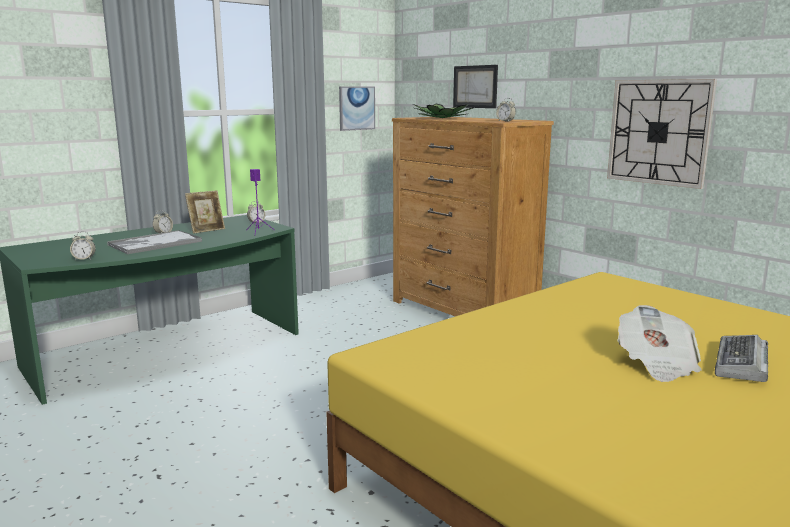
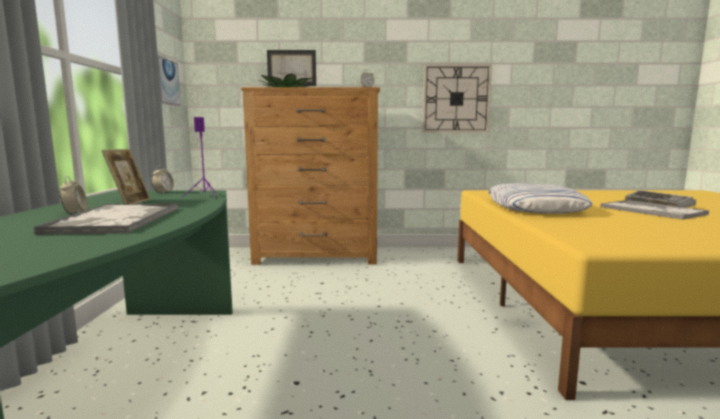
camera: 50 degrees left, 5 degrees down
(84, 259) = (70, 251): alarm clock -> none
(541, 313) = (534, 207): none -> pillow
(656, 364) = (652, 211): newspaper -> tray

